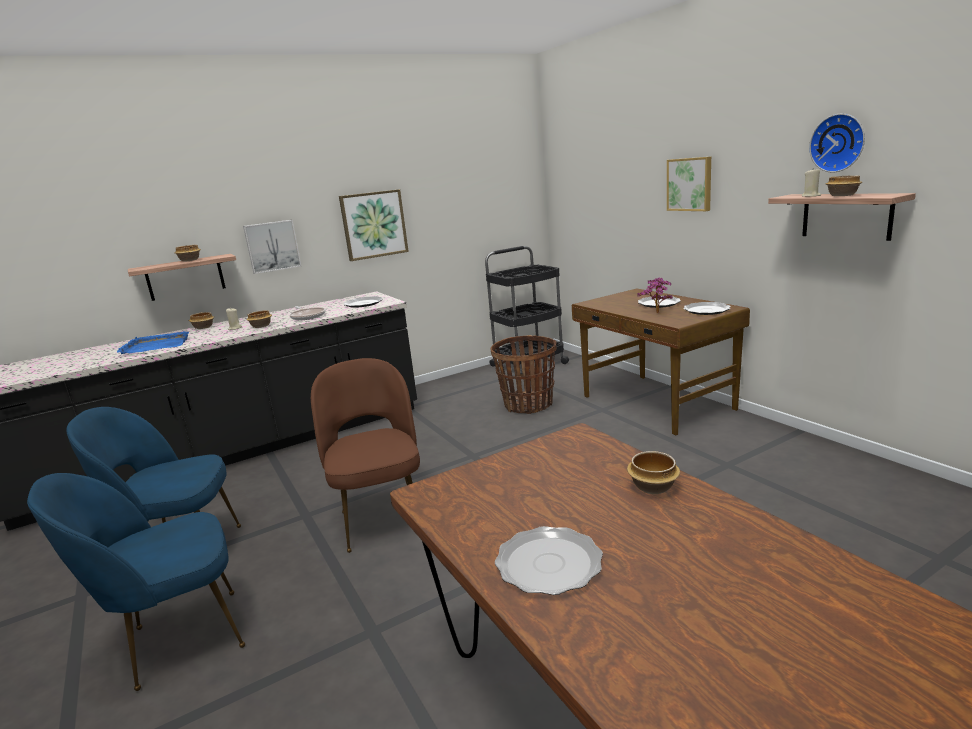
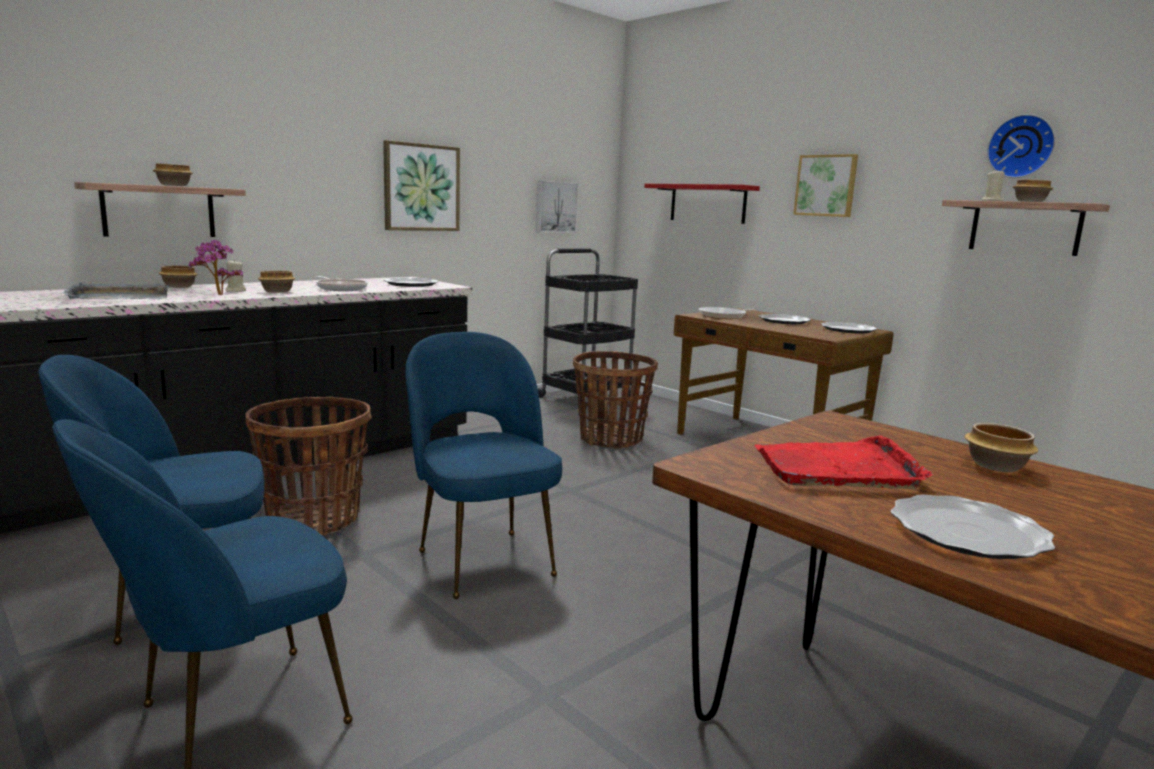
camera: 15 degrees left, 5 degrees down
(156, 346) = (119, 297): blue tray -> grey tray
(272, 246) = (288, 190): picture -> picture (555, 207)
(287, 487) = (314, 520): none -> basket
(382, 518) = (482, 558): brown chair -> blue chair
(520, 493) = (838, 468): none -> red tray
(607, 202) = (707, 203): none -> red shelf
(611, 302) = (724, 316): none -> frying pan
(657, 313) = (793, 328): potted plant -> potted plant (217, 295)

